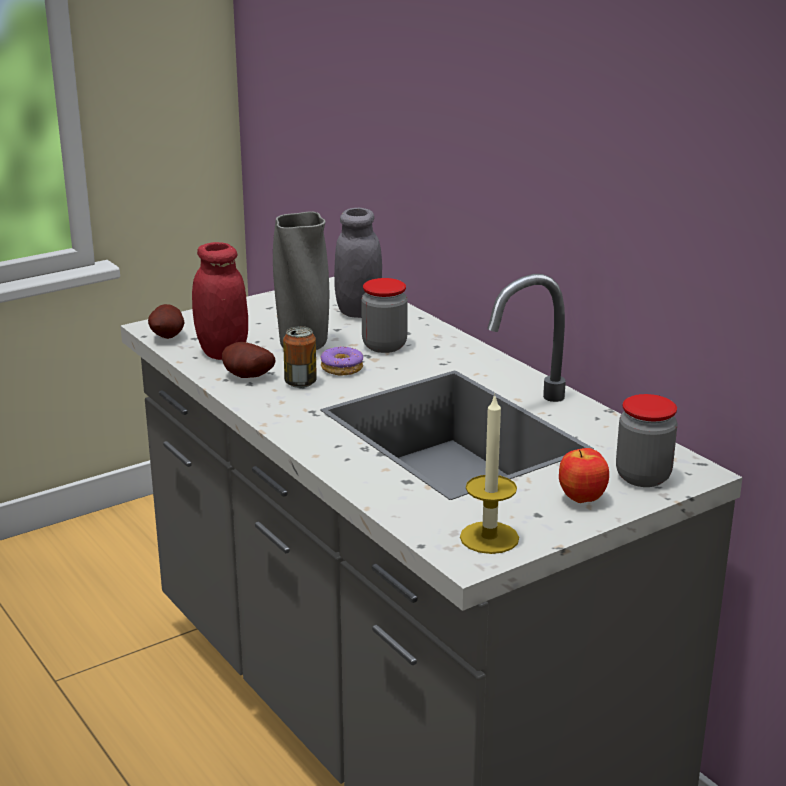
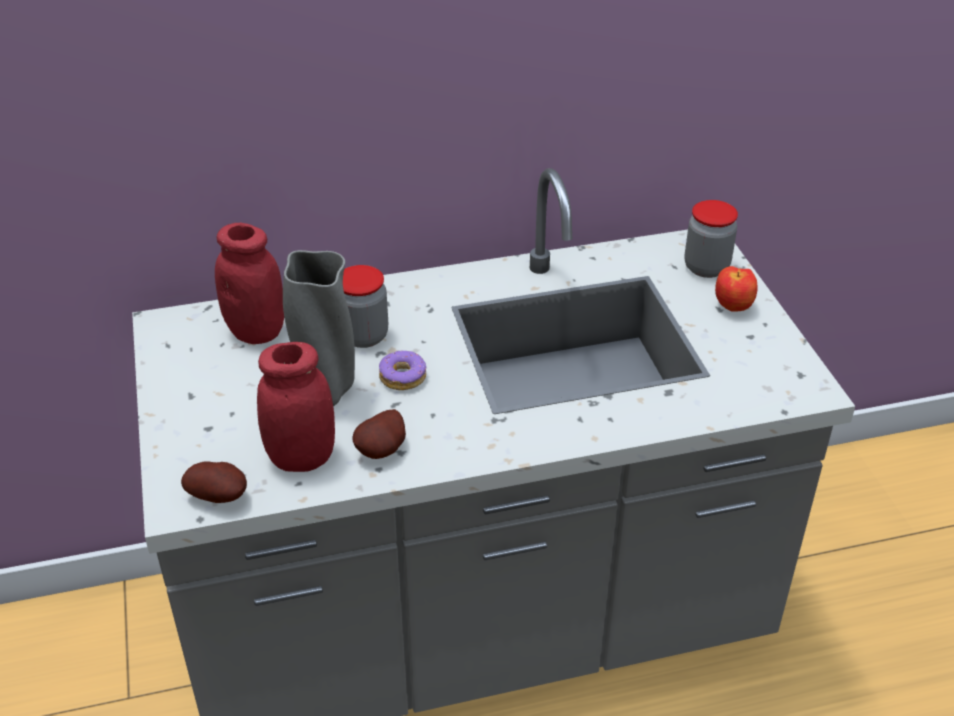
camera: 70 degrees left, 15 degrees up
(300, 383) = (421, 414): can -> none
(358, 311) = (256, 332): grey jar -> red jar
(489, 537) = (781, 371): candle -> none

